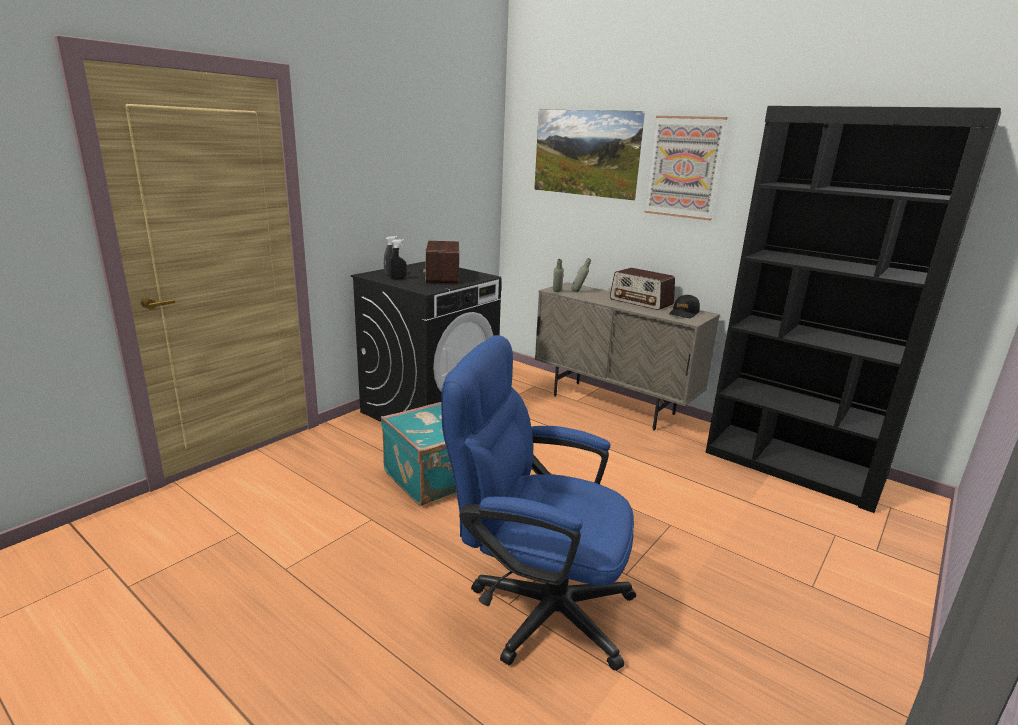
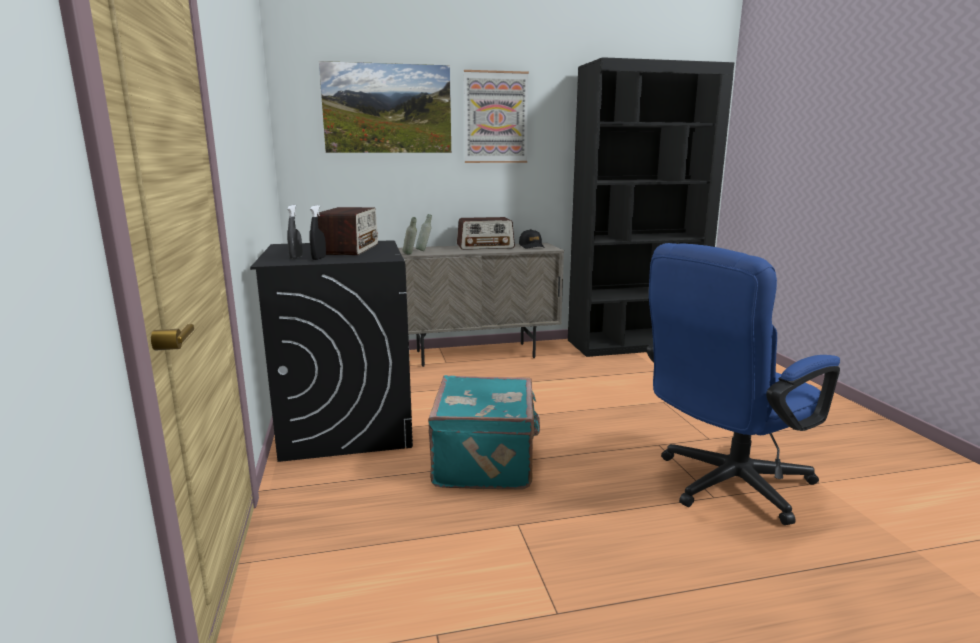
camera: 50 degrees left, 5 degrees down
(442, 276) = (349, 249): radio -> radio turned 120 degrees counterclockwise

